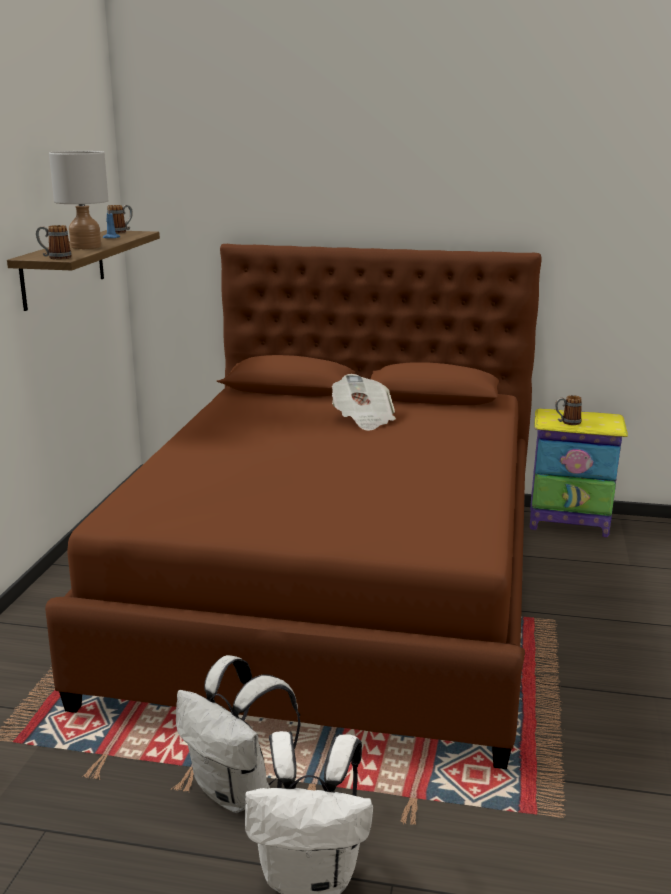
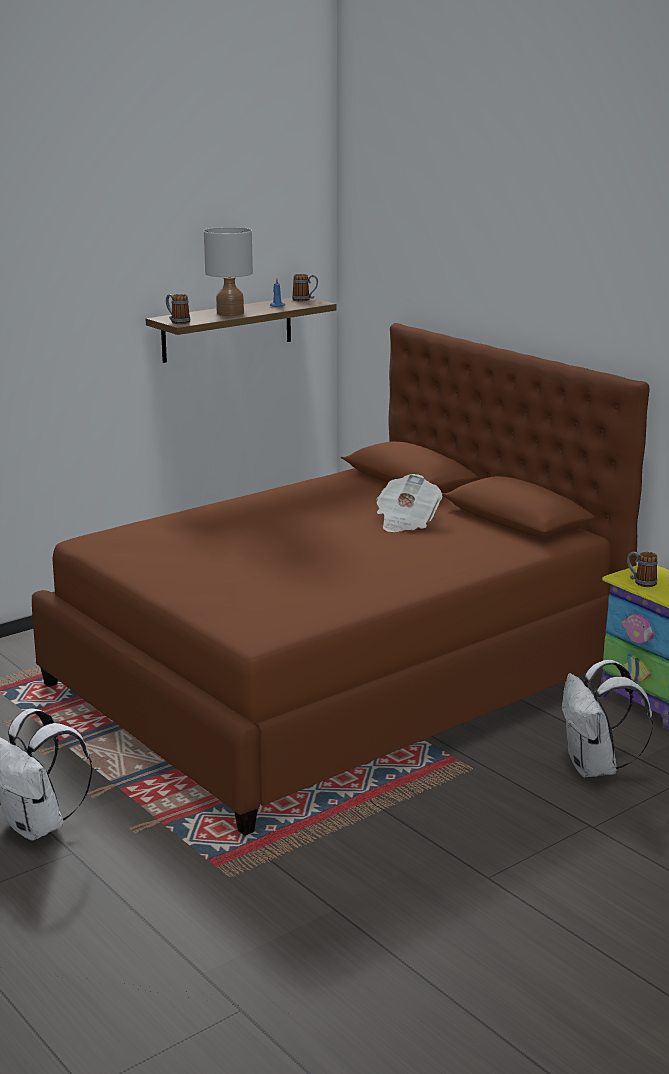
camera: 40 degrees right, 0 degrees up
(237, 791) = (68, 768): white backpack -> white backpack (595, 768)

